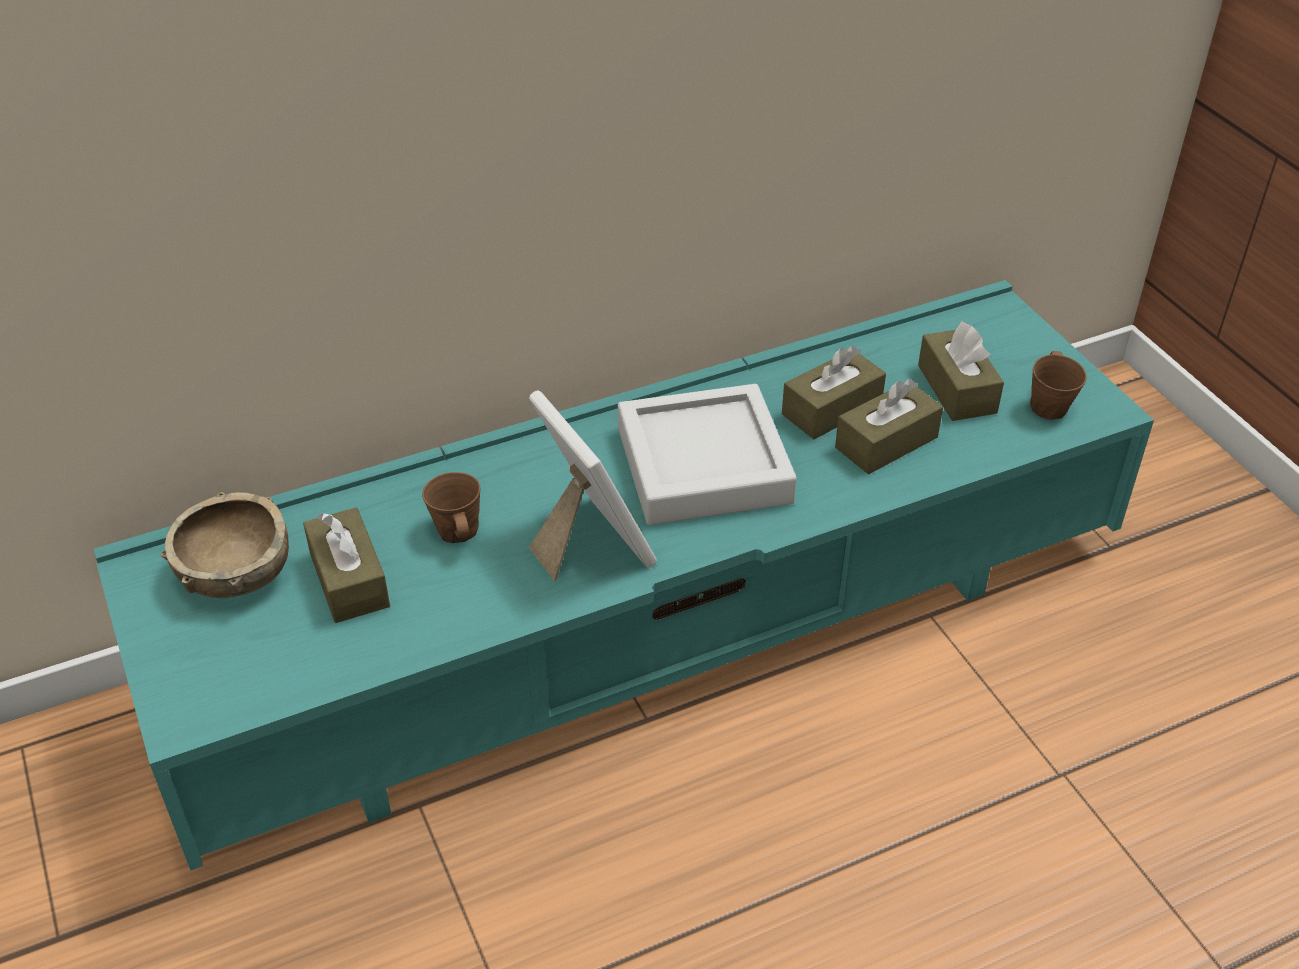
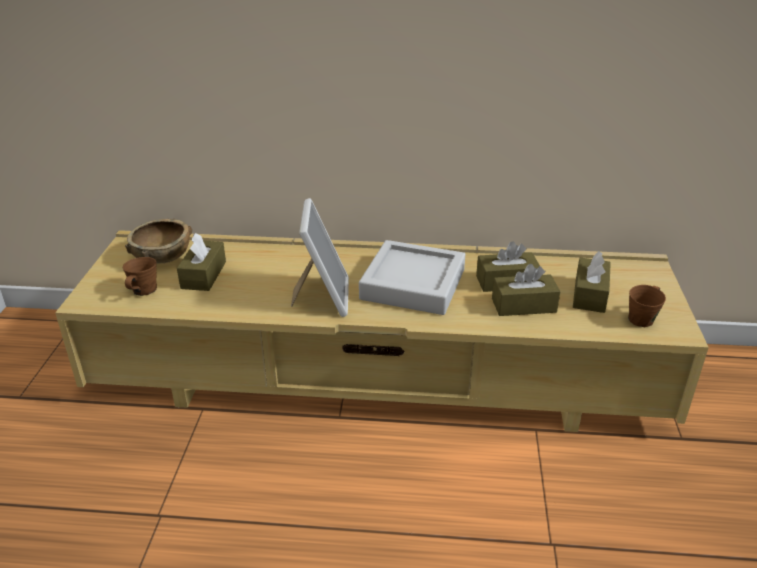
camera: 30 degrees right, 10 degrees down
(458, 532) = (268, 273): brown mug -> brown mug (143, 291)
(648, 618) = (379, 373): turquoise tv stand -> beige tv stand

